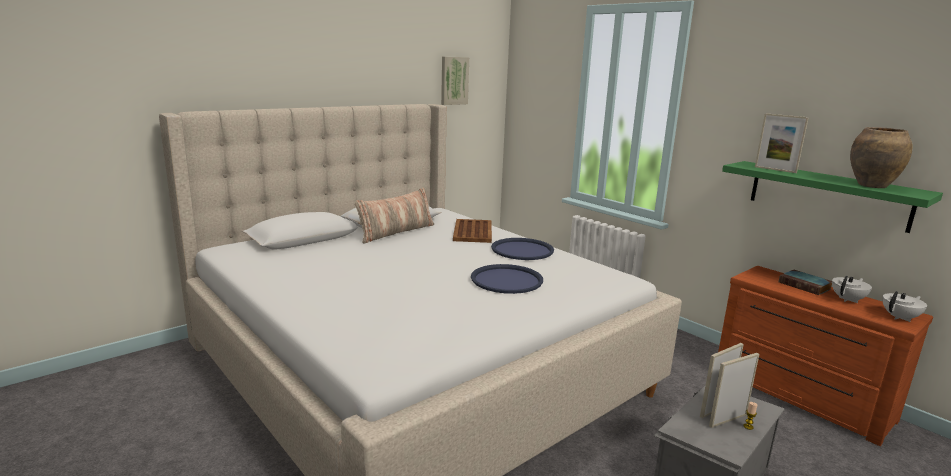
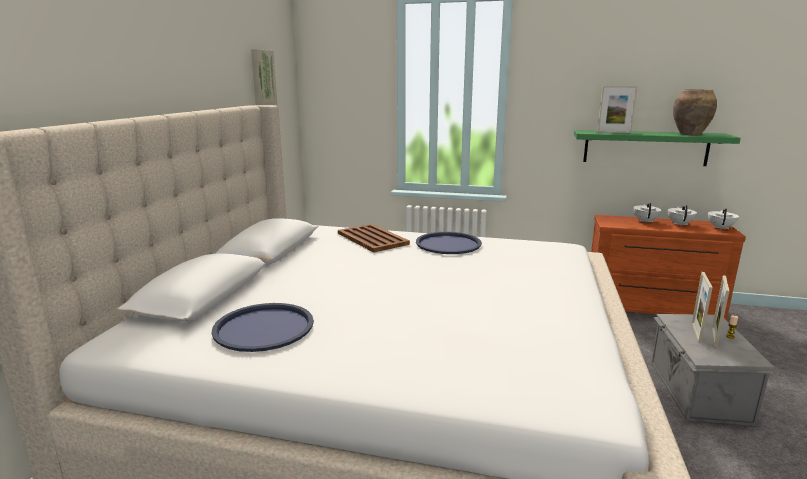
camera: 35 degrees left, 0 degrees up
(396, 232) = (299, 258): pillow -> none
(506, 280) = (494, 274): blue tray -> blue tray (263, 328)
(805, 286) = (645, 221): book -> white teapot

